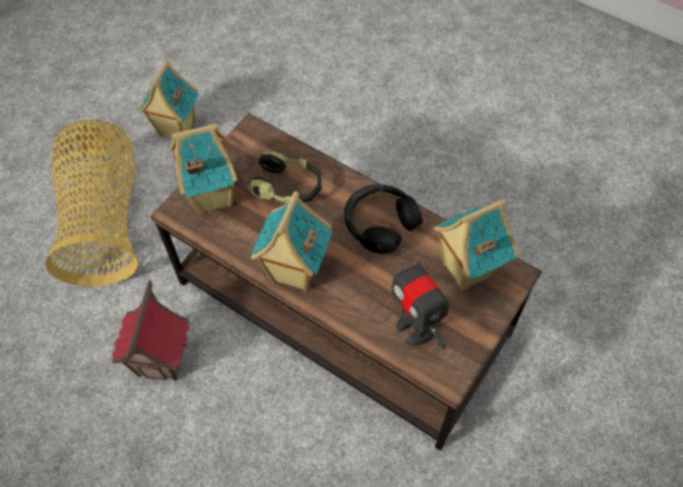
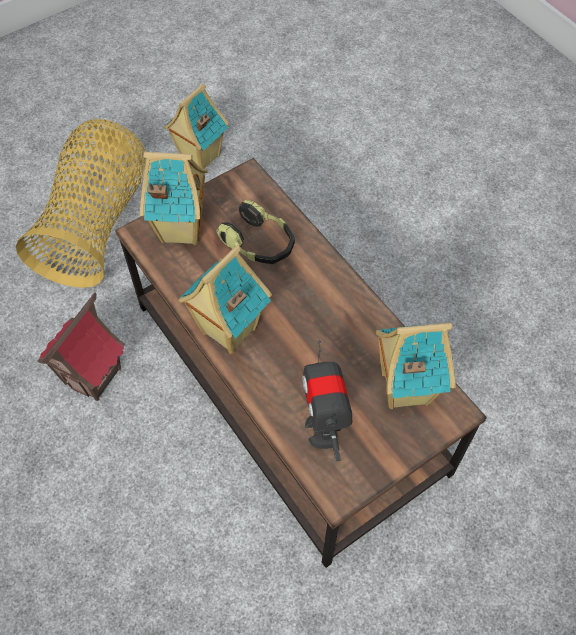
camera: 20 degrees right, 0 degrees up
(380, 223) = (335, 310): black headphones -> none

